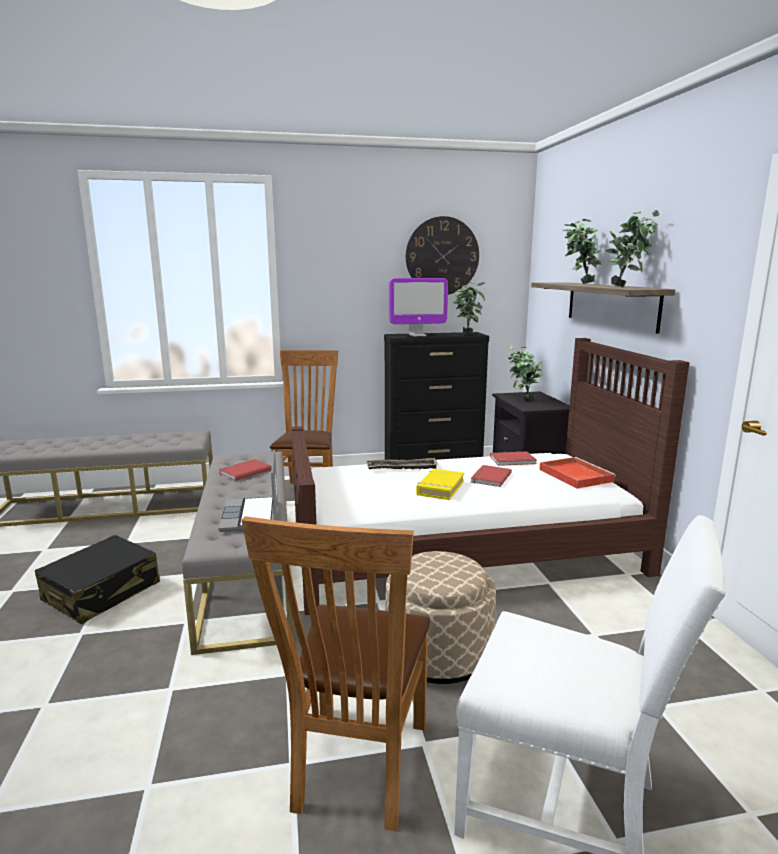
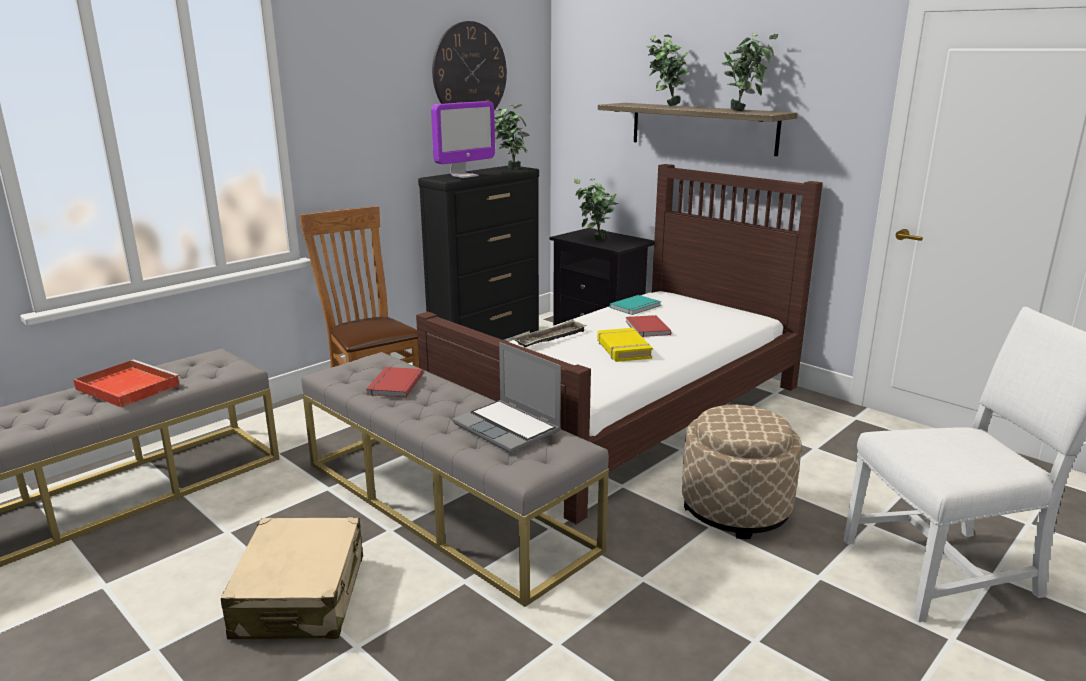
camera: 35 degrees left, 5 degrees up
(102, 592) = (301, 596): black suitcase -> beige suitcase
(356, 770) = (805, 619): brown chair -> none
(513, 460) = (636, 307): red book -> turquoise book
(574, 475) = (707, 309): red tray -> red tray (126, 387)

